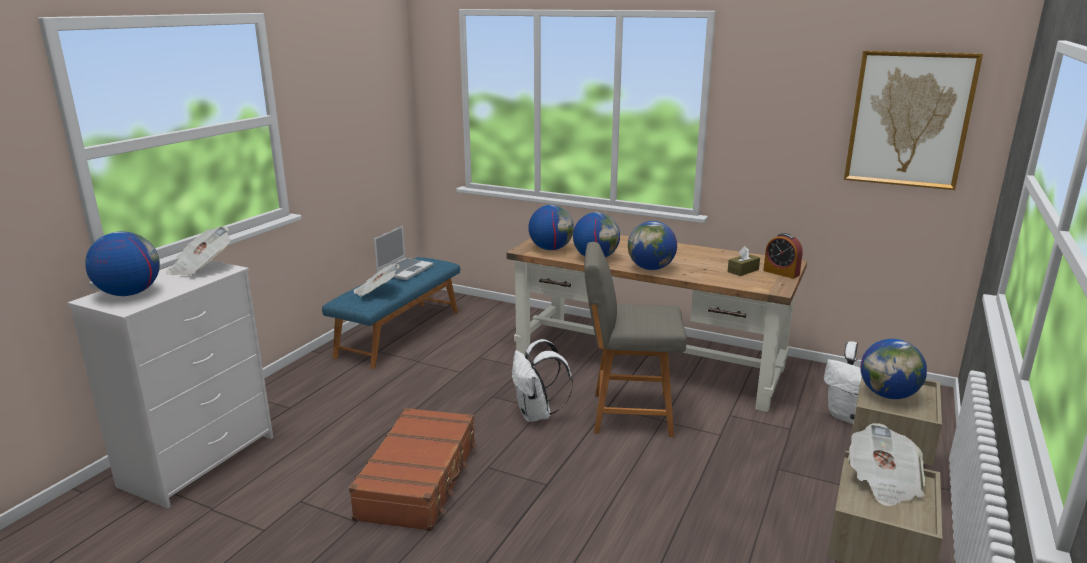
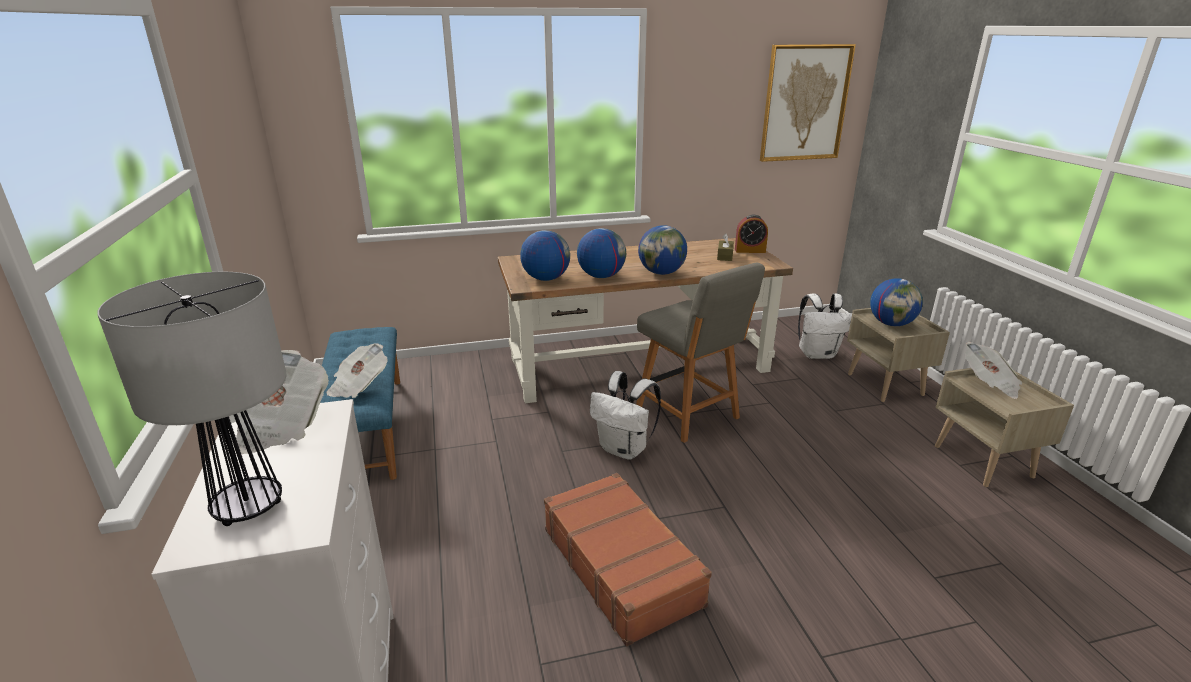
camera: 40 degrees left, 5 degrees up
(129, 293) = (248, 507): globe -> table lamp
(405, 270) = (349, 350): laptop -> none
(628, 414) = (689, 415): grey chair -> grey chair turned 90 degrees counterclockwise

